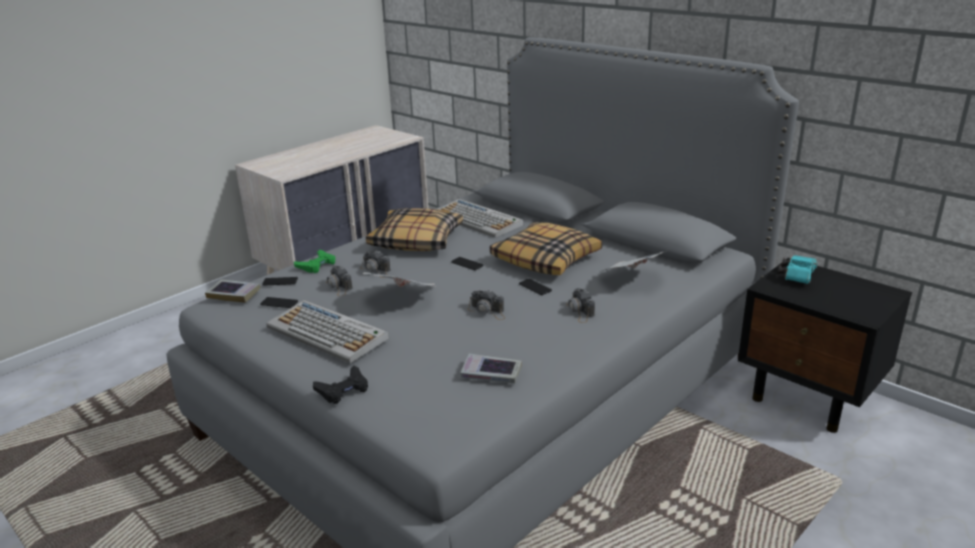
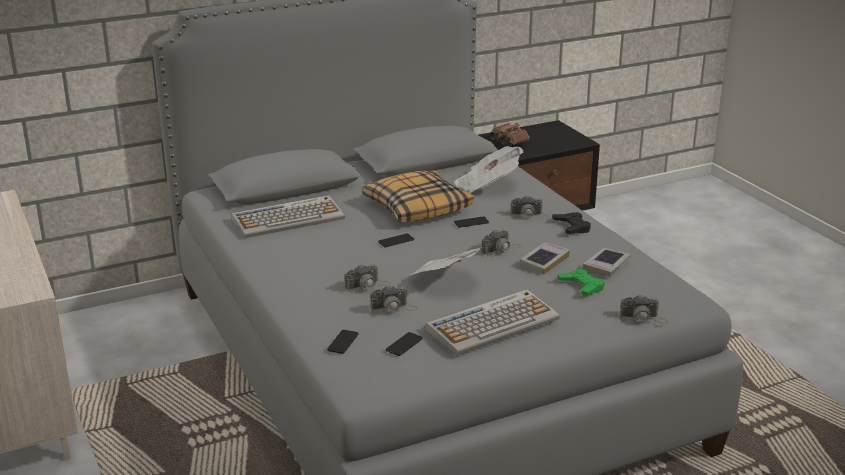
camera: 70 degrees left, 0 degrees up
(234, 294) = (352, 372): book -> book (544, 261)
(317, 265) = (316, 317): green game controller -> green game controller (582, 286)
(343, 389) = (598, 329): black game controller -> black game controller (572, 227)
(380, 413) = (643, 318): none -> camera
(416, 241) = (308, 257): pillow -> none
(797, 276) = (507, 141): turquoise binoculars -> brown binoculars

